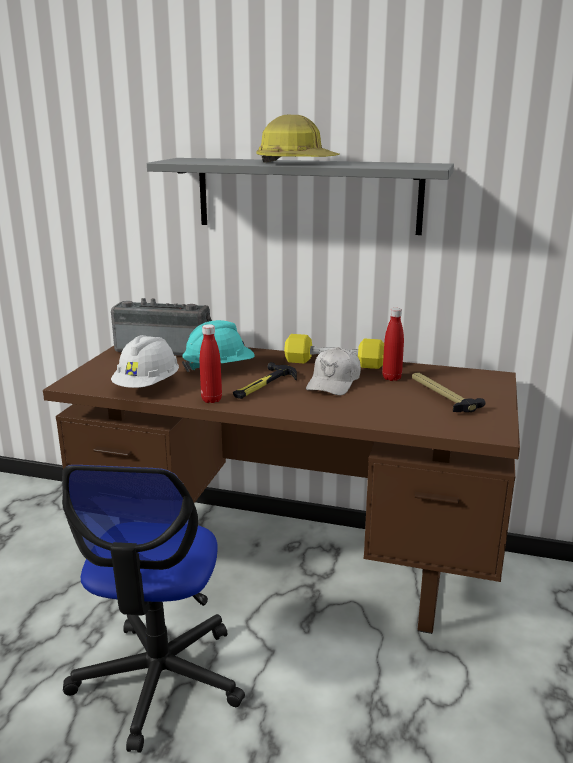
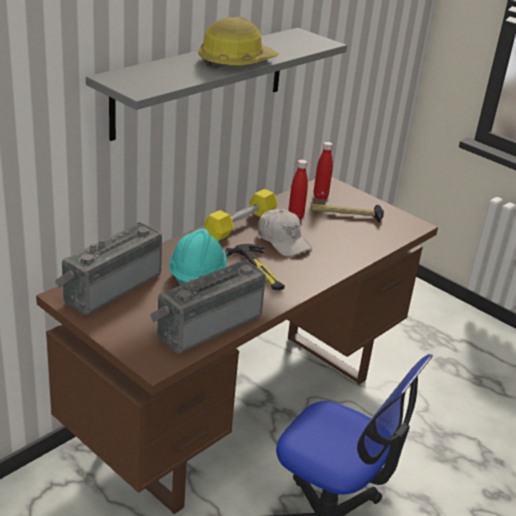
camera: 65 degrees left, 10 degrees up
(147, 386) = (206, 324): white hard hat -> radio
(211, 400) = (269, 302): red bottle -> red bottle (320, 196)

